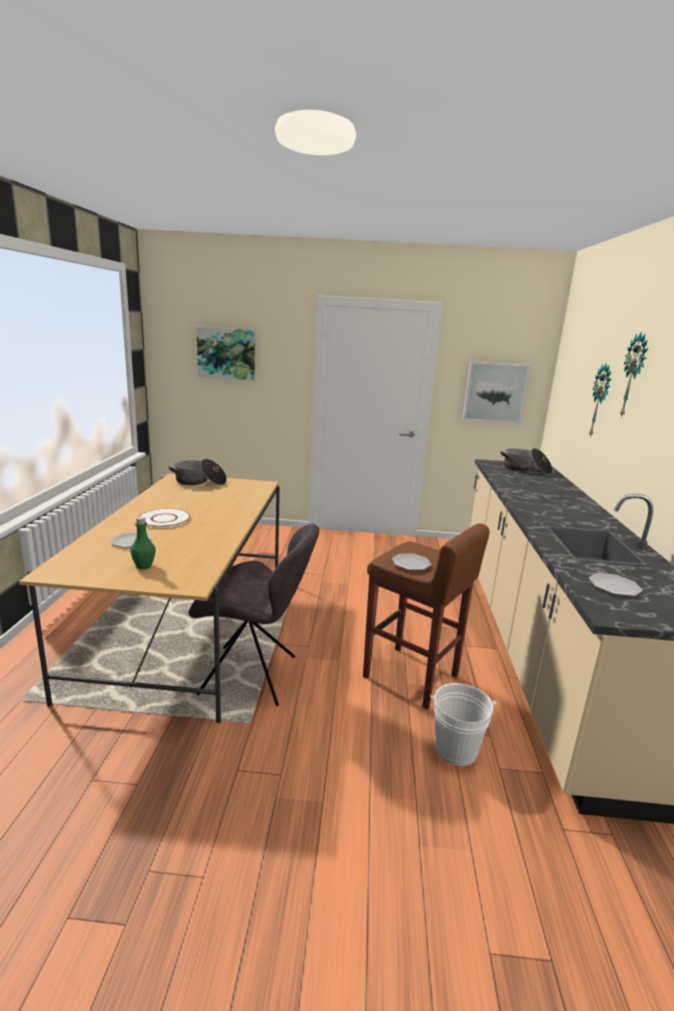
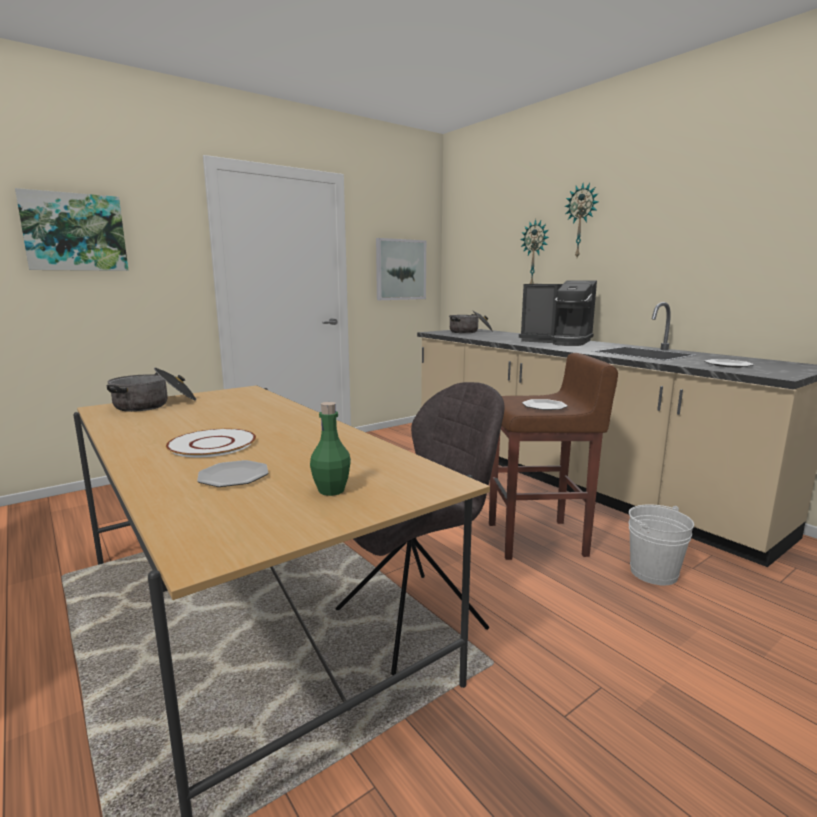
camera: 40 degrees left, 5 degrees down
(560, 505) = (557, 342): none -> coffee machine

